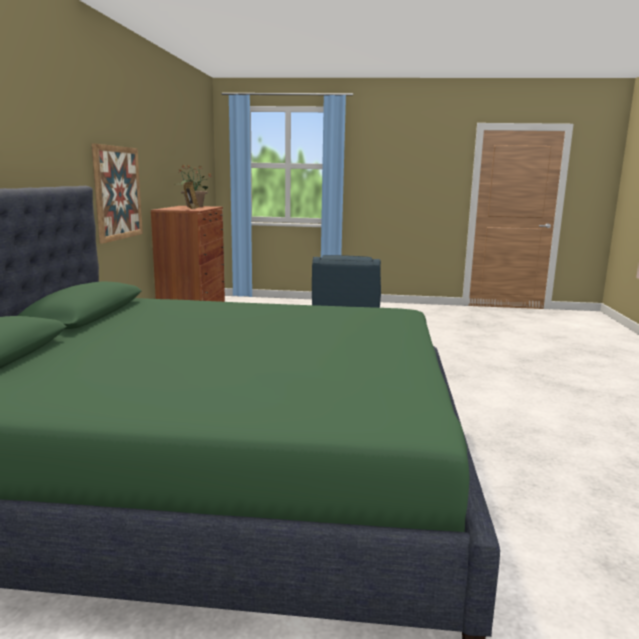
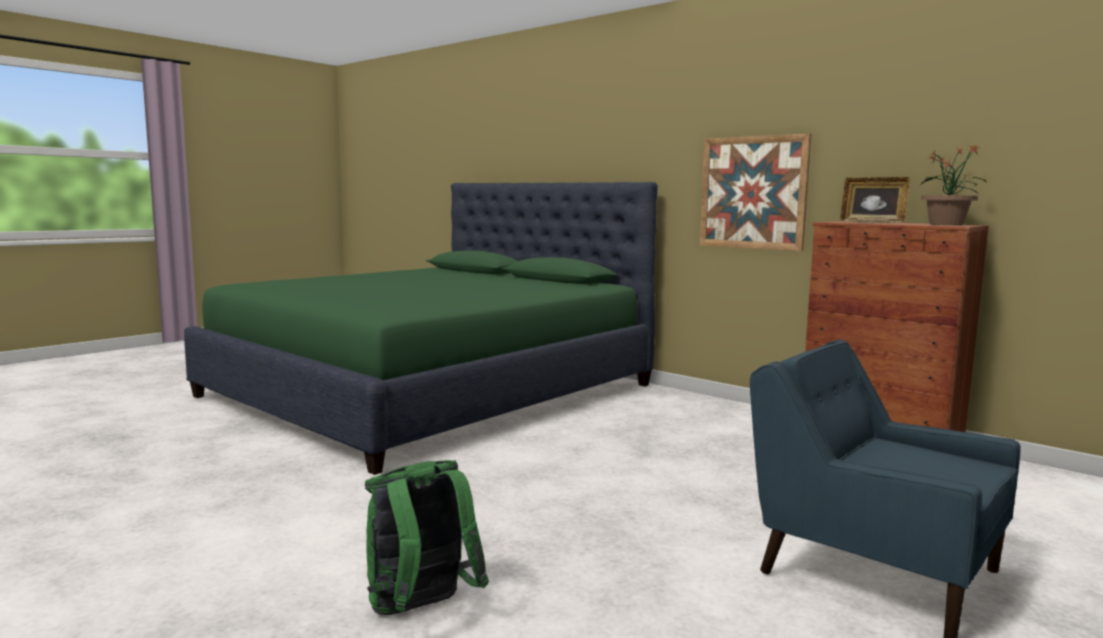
camera: 125 degrees right, 5 degrees down
(488, 365) = (420, 610): none -> green backpack

